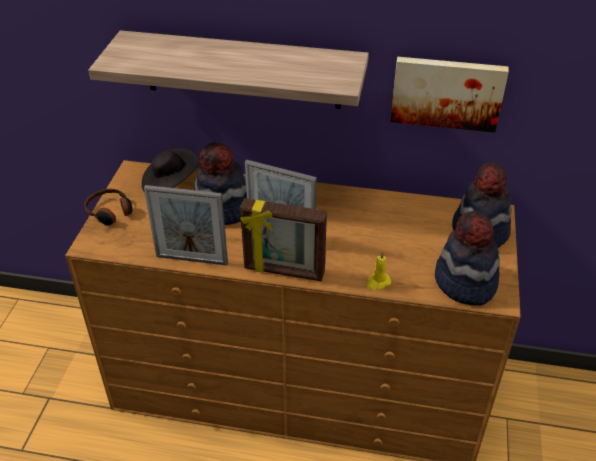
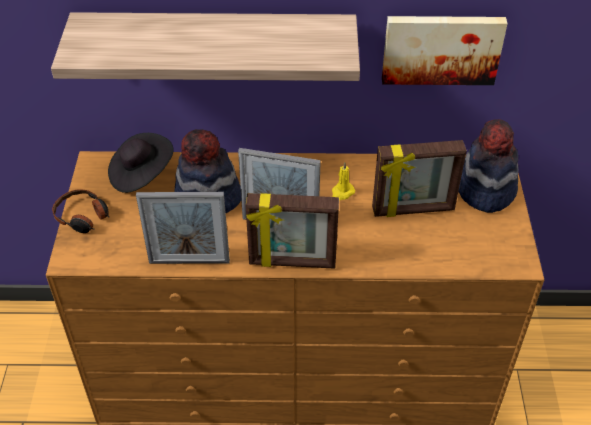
camera: 10 degrees left, 5 degrees up
(378, 282) = (393, 261): yellow candle -> yellow candle (342, 192)
(407, 241) = (413, 210): none -> picture frame
(464, 282) = (482, 249): hat -> none

